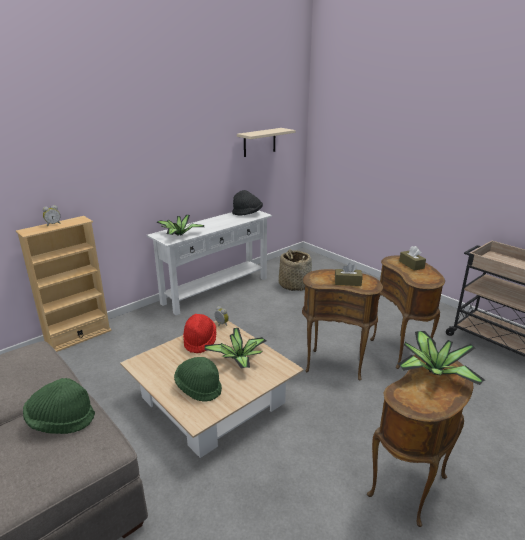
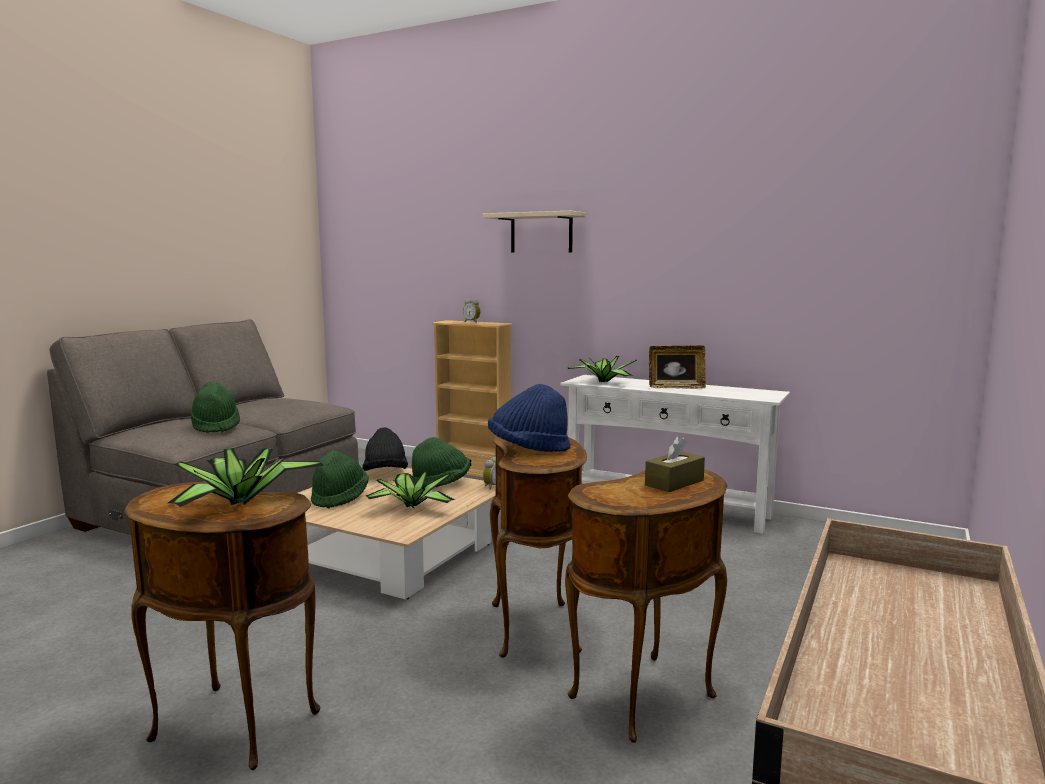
camera: 70 degrees right, 15 degrees down
(200, 341) = (440, 483): red hat -> green hat
(216, 223) = (676, 387): none -> picture frame
(247, 214) = (751, 393): black hat -> black hat (385, 474)
(259, 142) = (832, 271): beige shelf -> beige shelf (541, 233)
(294, 285) = (775, 558): basket -> none
(347, 282) = (529, 450): brown tissue box -> blue hat

